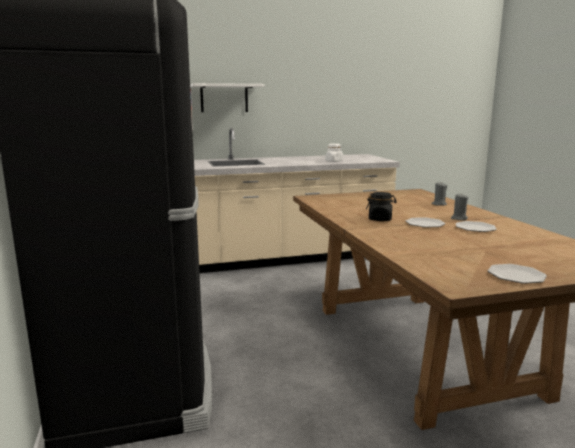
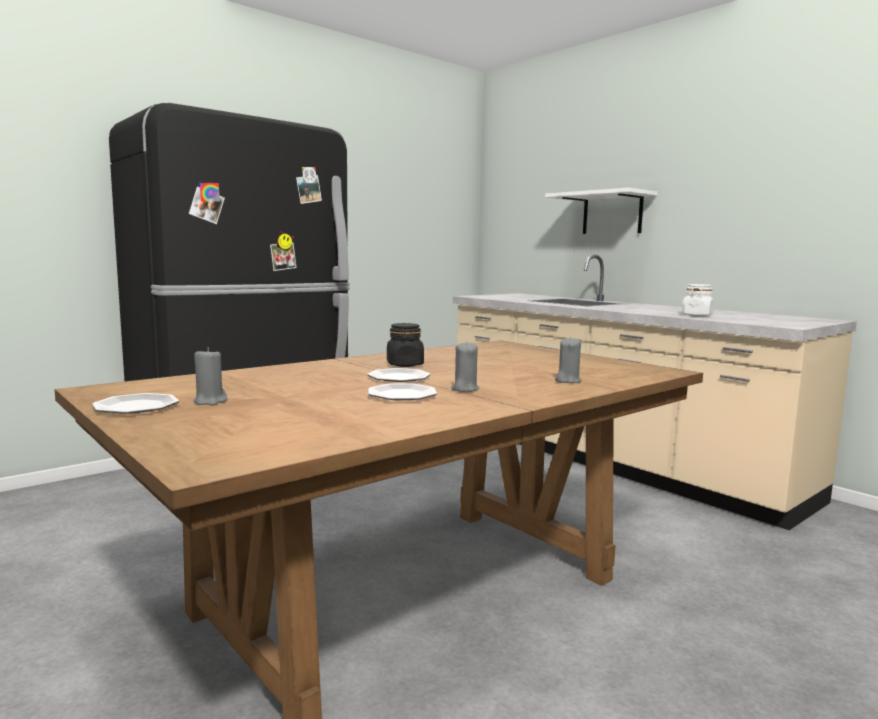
camera: 65 degrees right, 5 degrees down
(496, 260) = (210, 401): none -> grey candle

